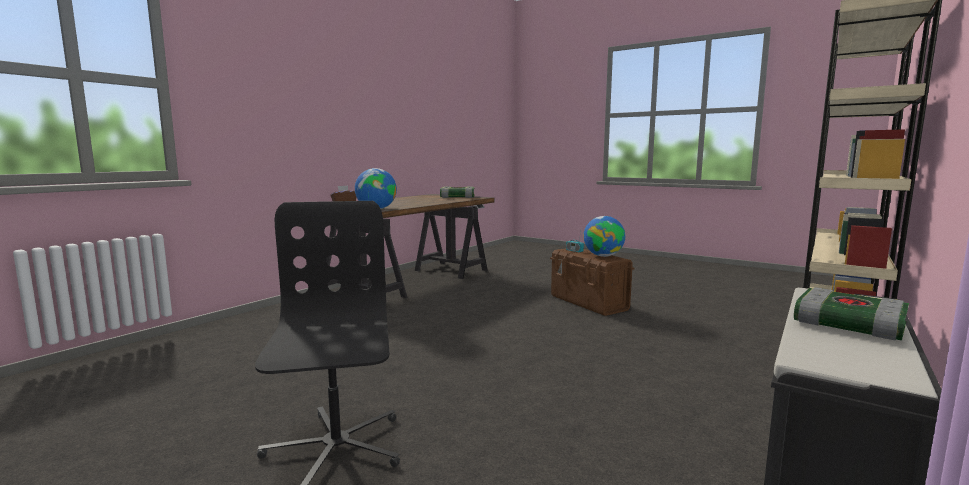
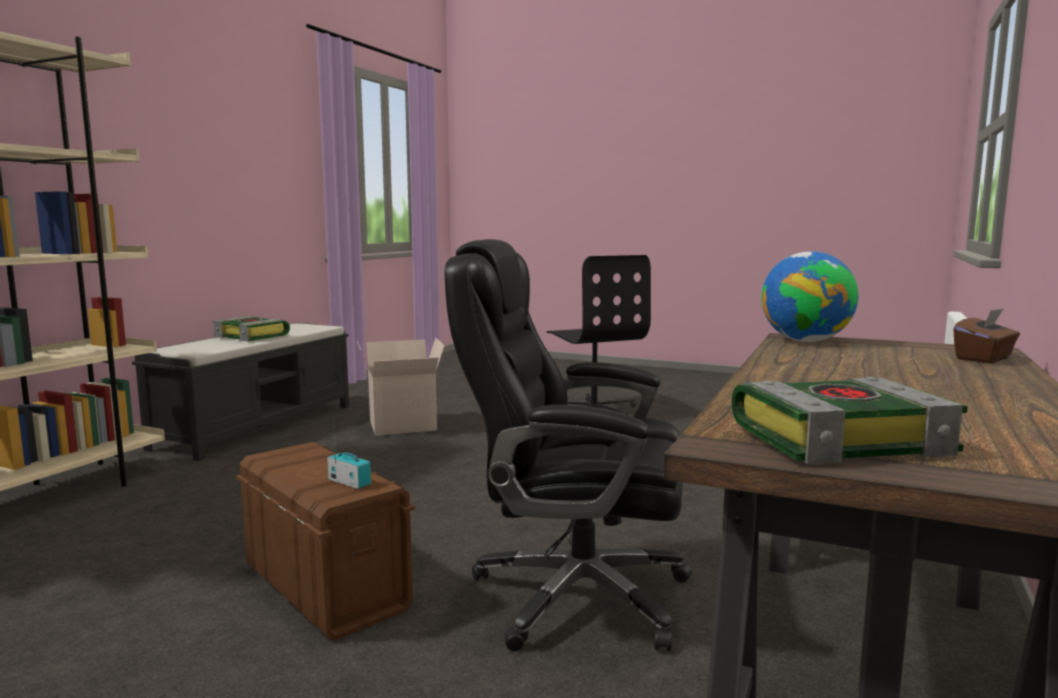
camera: 170 degrees right, 0 degrees up
(490, 296) = (574, 595): none -> black office chair
(603, 256) = (294, 464): globe -> none
(618, 429) = (402, 426): none -> cardboard box

